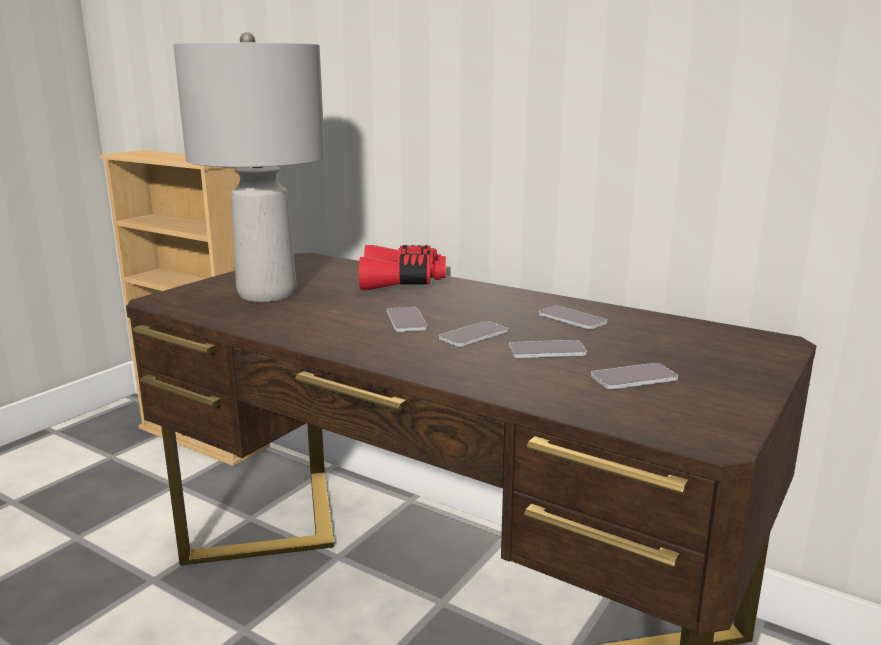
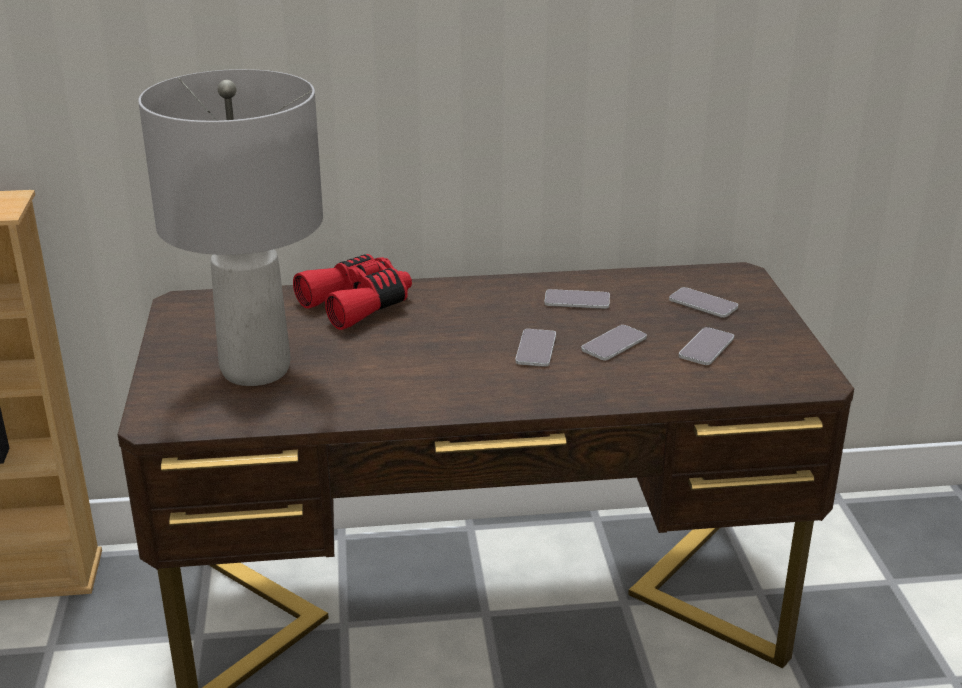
camera: 40 degrees left, 10 degrees up
(406, 321) = (453, 353): phone -> phone (703, 304)

